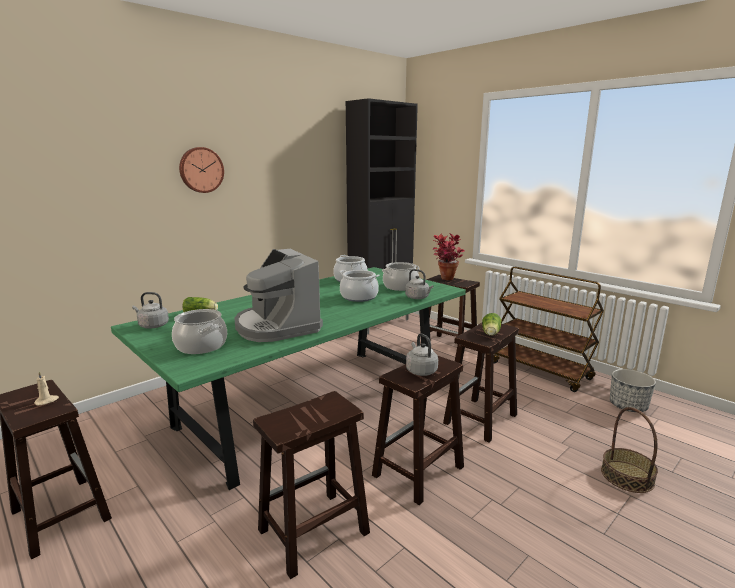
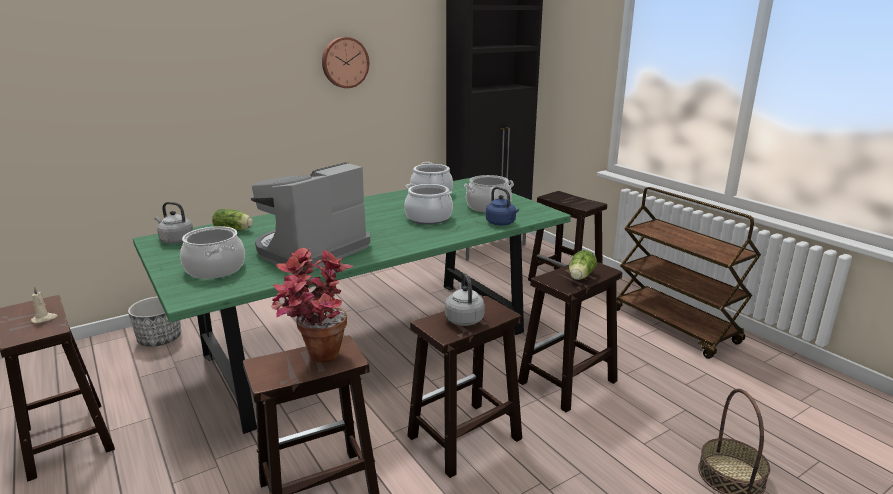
camera: 10 degrees right, 5 degrees up
(201, 170) = (252, 52): wall clock -> wall clock (344, 62)
(277, 326) = (311, 251): coffee machine -> coffee machine turned 60 degrees clockwise
(418, 298) = (501, 223): grey kettle -> blue kettle
(445, 280) = (563, 198): potted plant -> potted plant (315, 361)
(627, 406) = (775, 384): planter -> planter (160, 339)

